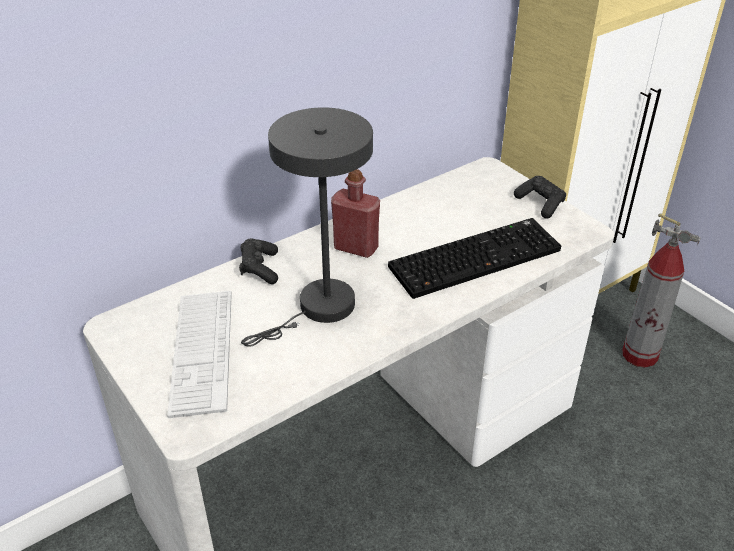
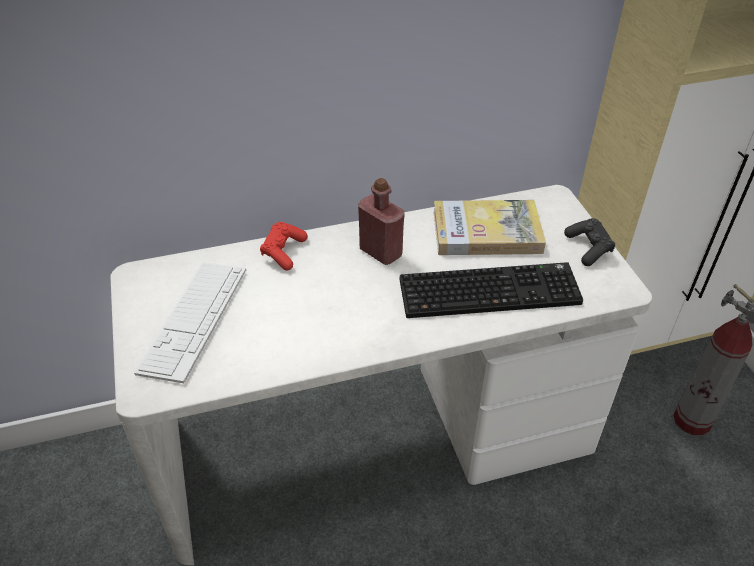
camera: 20 degrees right, 5 degrees up
(260, 269) = (283, 252): black game controller -> red game controller
(319, 309) = (315, 306): grey table lamp -> none
(444, 209) = (486, 232): none -> book

